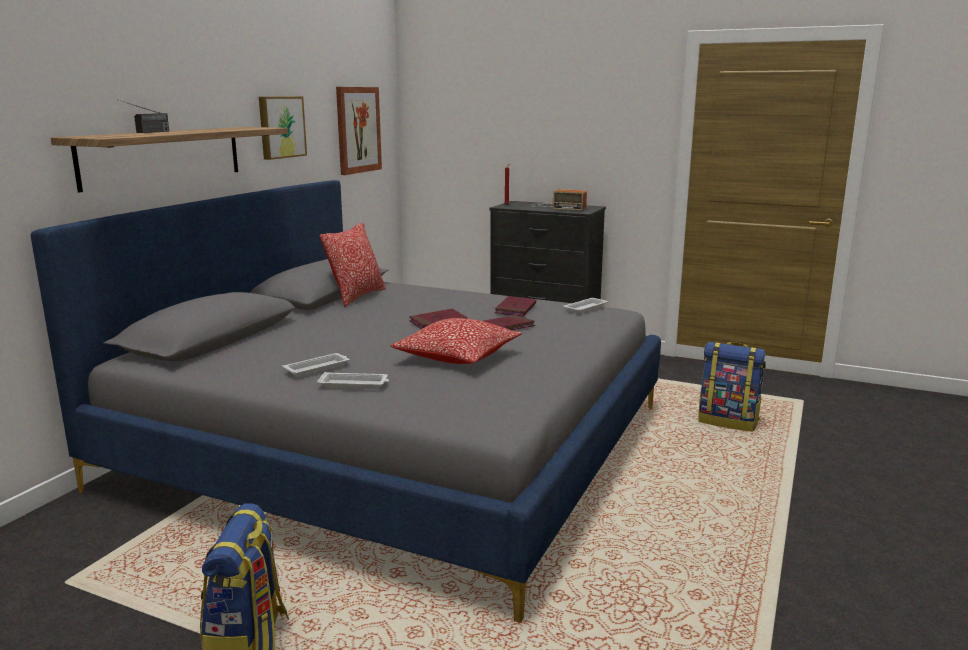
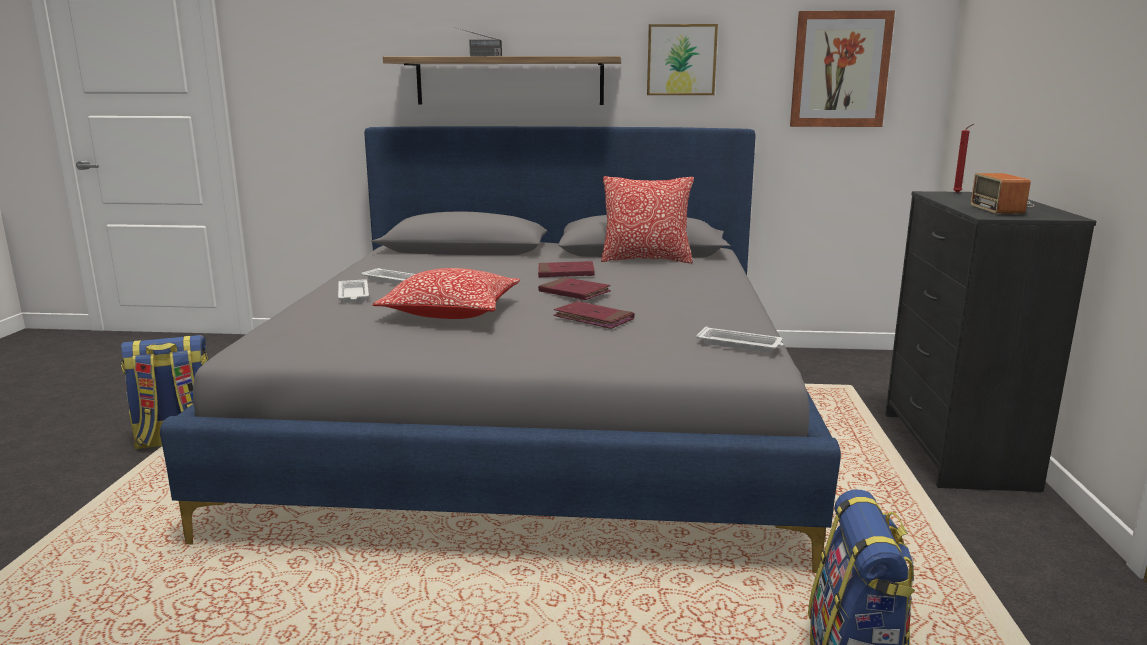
camera: 70 degrees right, 0 degrees up
(515, 309) = (678, 314): red book -> red book (566, 273)

